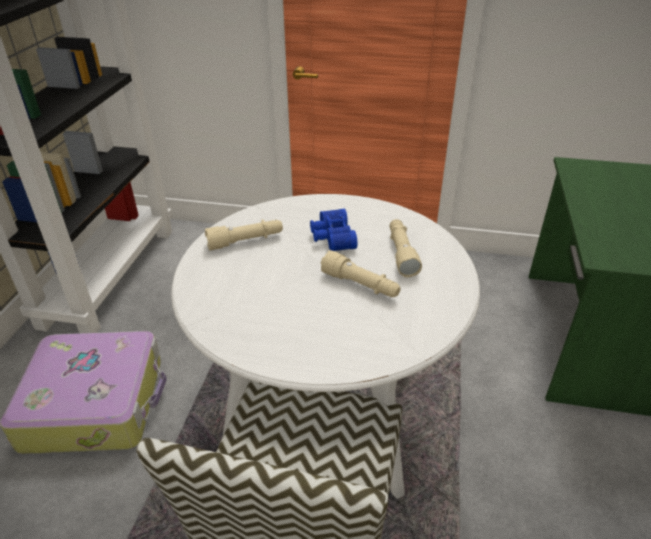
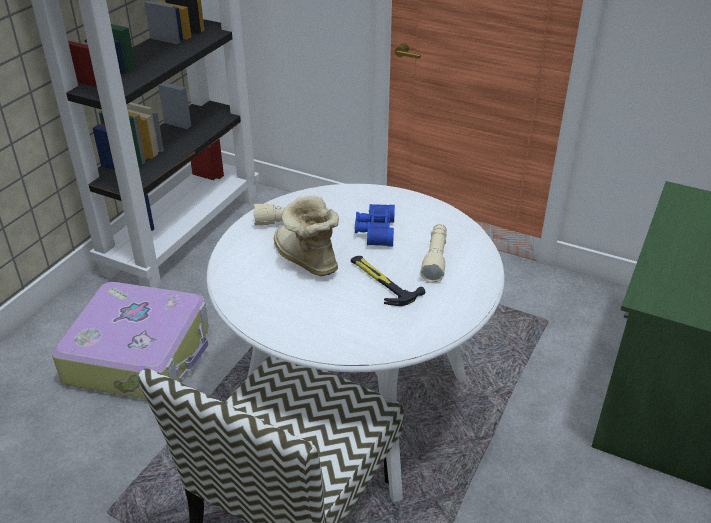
camera: 15 degrees right, 0 degrees up
(274, 277) = (305, 260): none -> boot
(360, 285) = (381, 282): beige flashlight -> hammer

